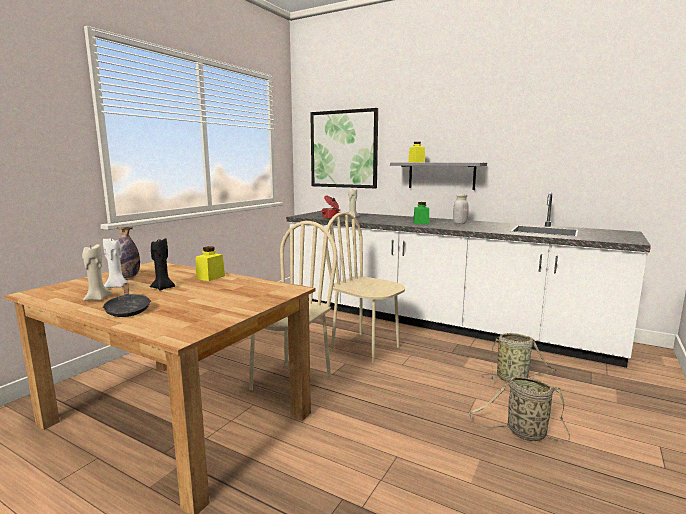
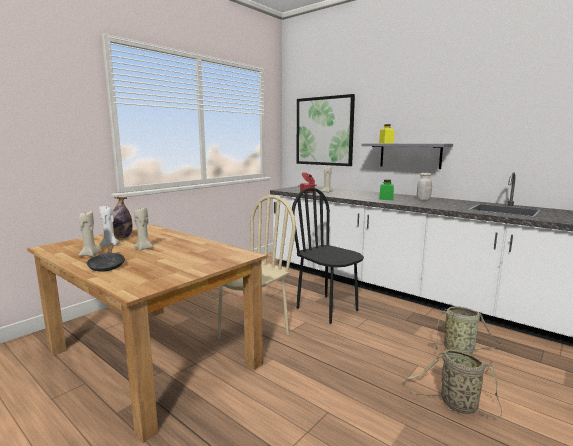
camera: 10 degrees right, 0 degrees up
(163, 288) = (144, 248): black candle -> beige candle
(210, 277) = (186, 241): yellow jar -> none
(366, 347) = (327, 309): beige chair -> black chair

